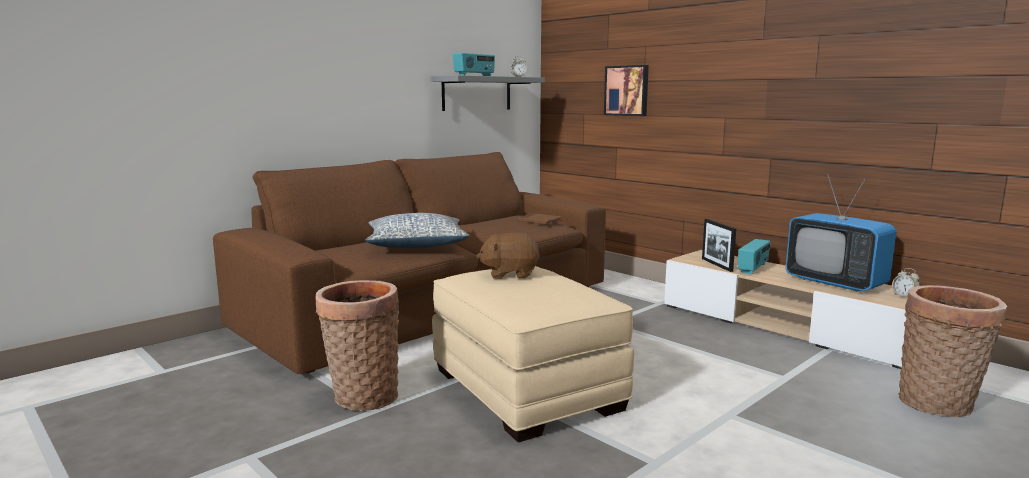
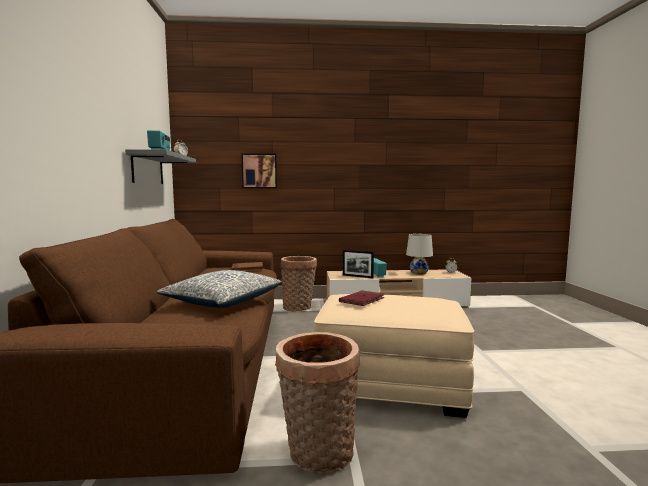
camera: 50 degrees left, 5 degrees down
(510, 274) = (362, 300): brown plush toy -> red book
(835, 283) = (418, 273): television -> white table lamp
(939, 405) = (505, 316): basket -> basket (299, 307)

